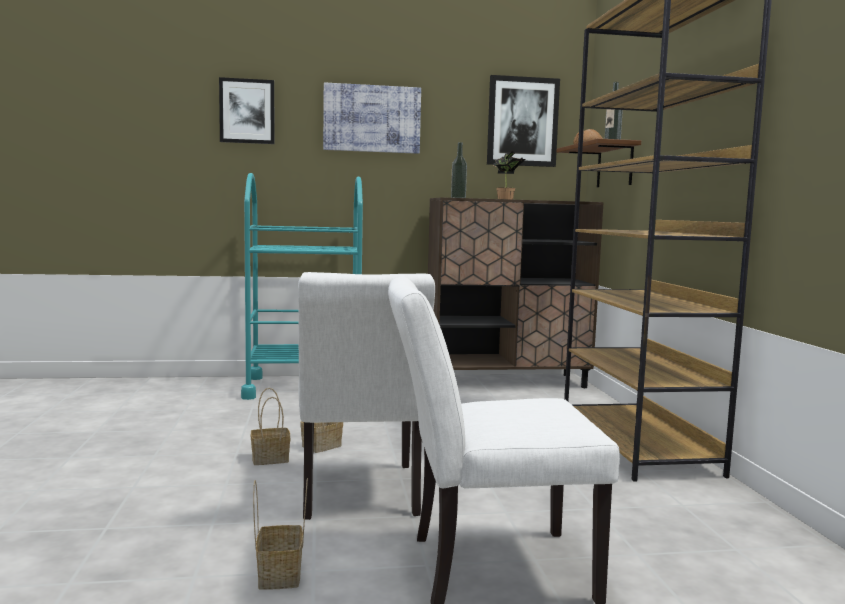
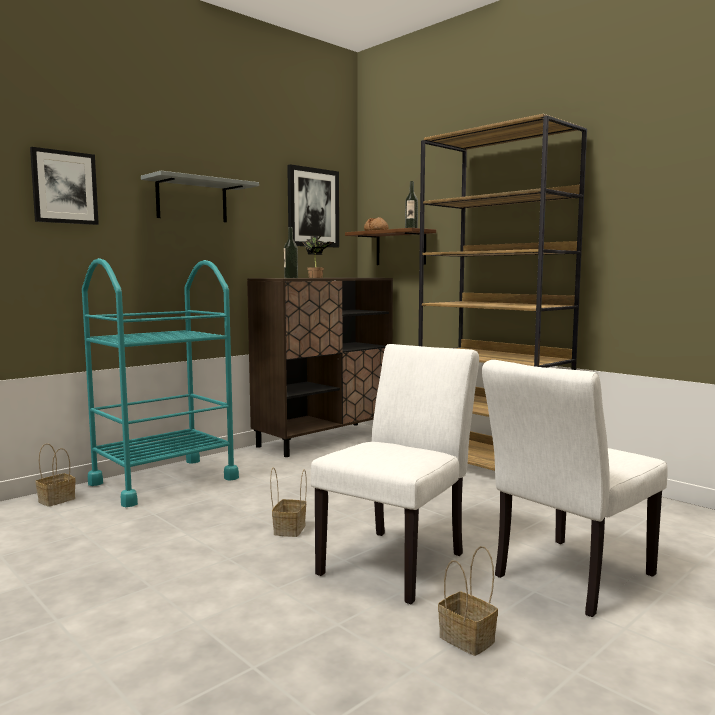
camera: 35 degrees left, 0 degrees up
(271, 458) = (270, 553): basket -> basket (57, 499)
(359, 496) = (399, 559): white chair -> white chair turned 105 degrees counterclockwise
(372, 119) = (192, 200): picture -> grey shelf

